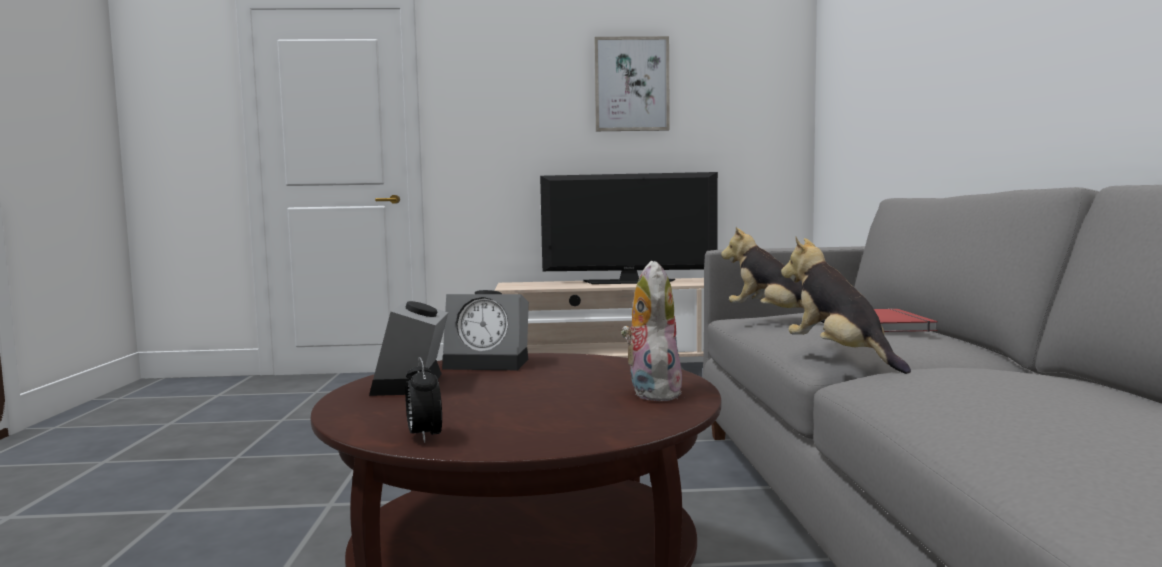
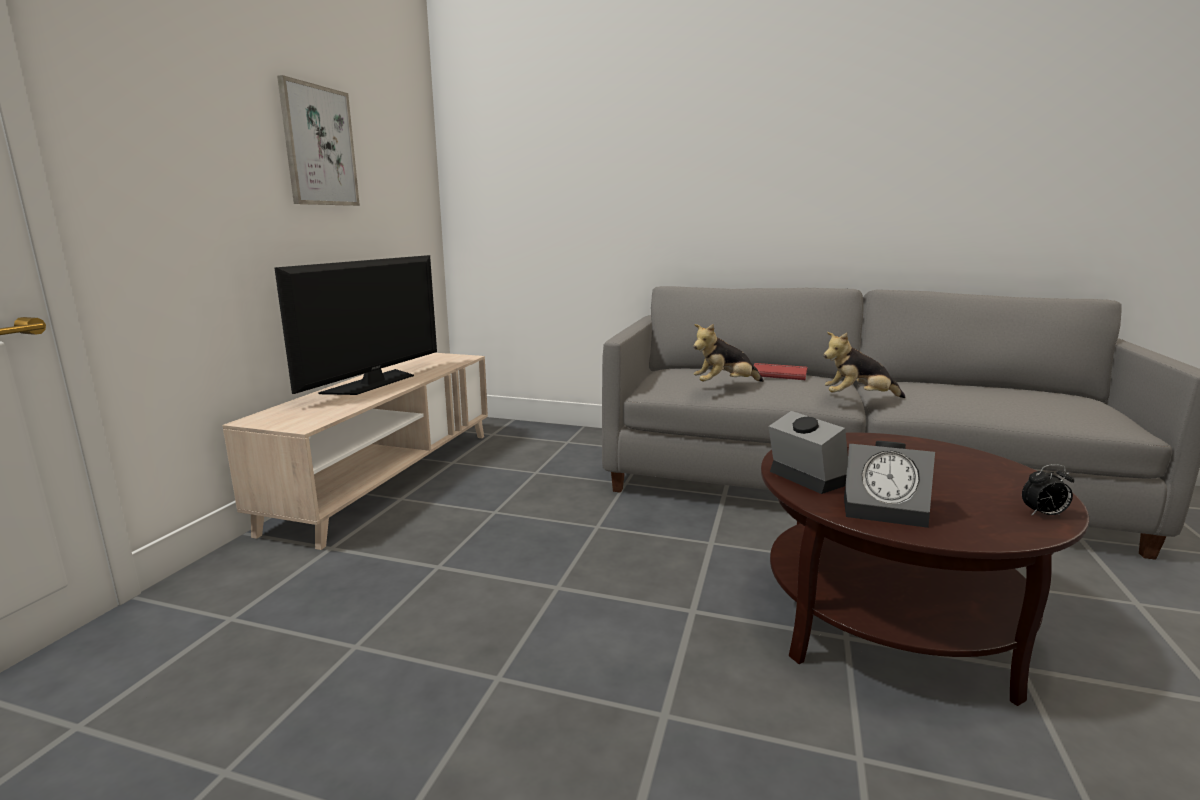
camera: 70 degrees left, 10 degrees up
(490, 363) = (804, 477): alarm clock -> alarm clock turned 60 degrees counterclockwise
(651, 392) = (911, 448): plush toy -> none

